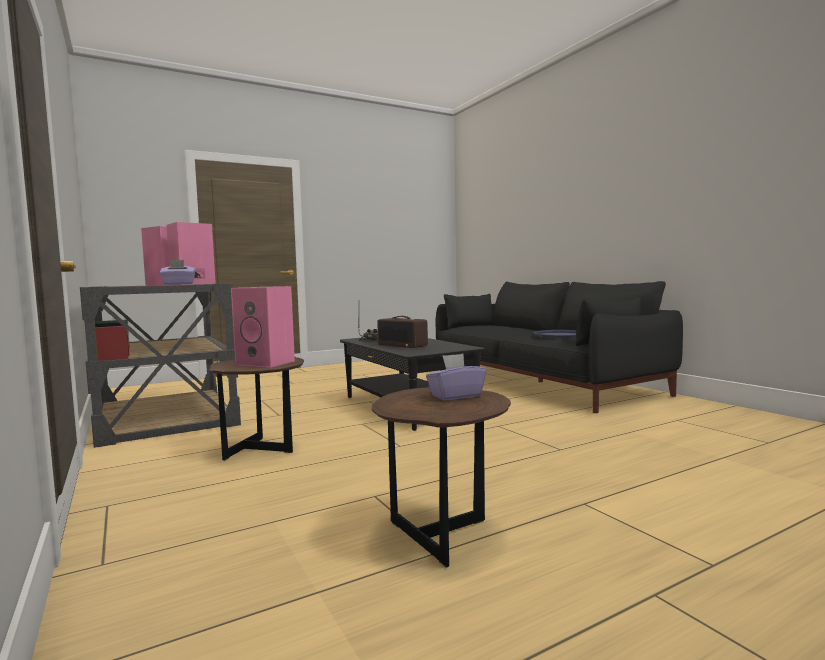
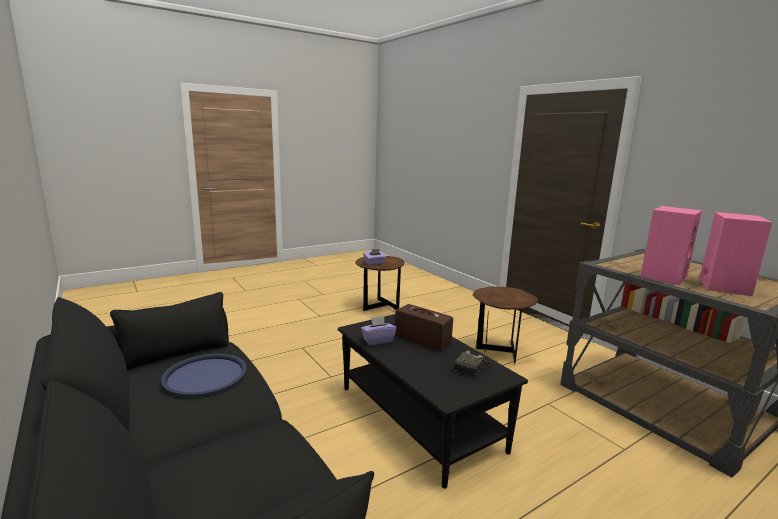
camera: 175 degrees right, 10 degrees up
(178, 284) = (619, 260): purple tissue box -> purple tissue box (378, 340)
(267, 363) = (497, 295): pink speaker -> none

